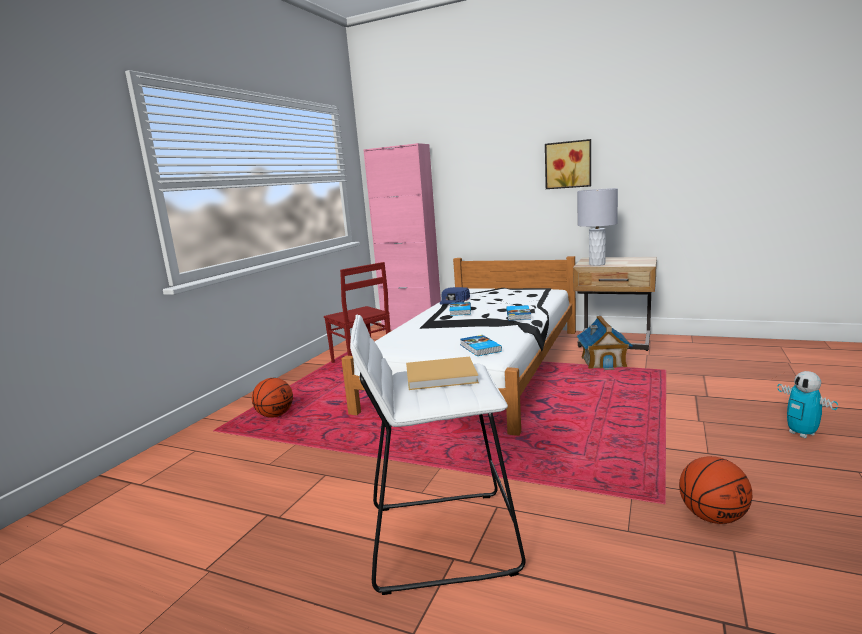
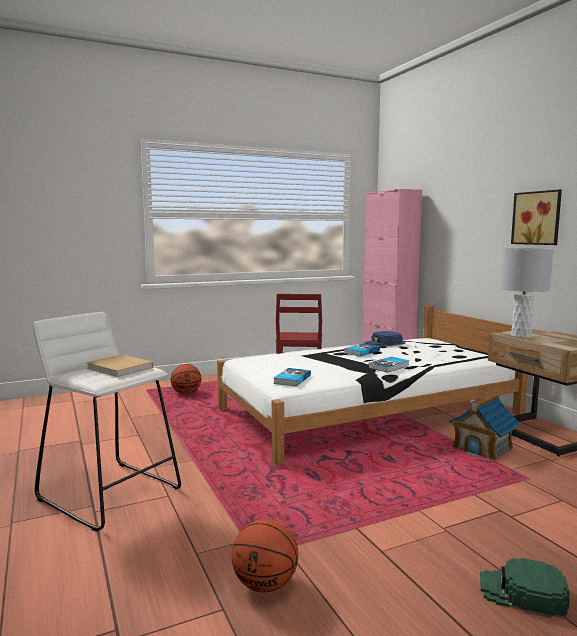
camera: 40 degrees right, 5 degrees down
(801, 434) = (522, 593): toy robot -> green cap

